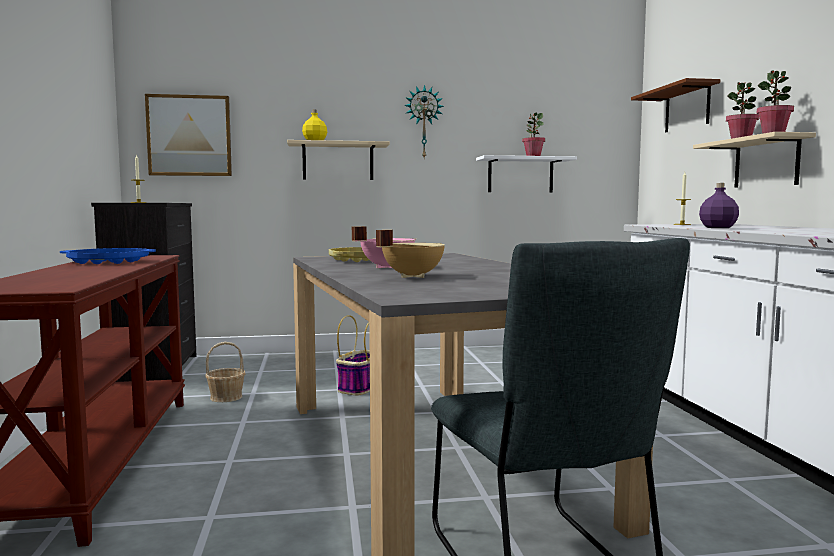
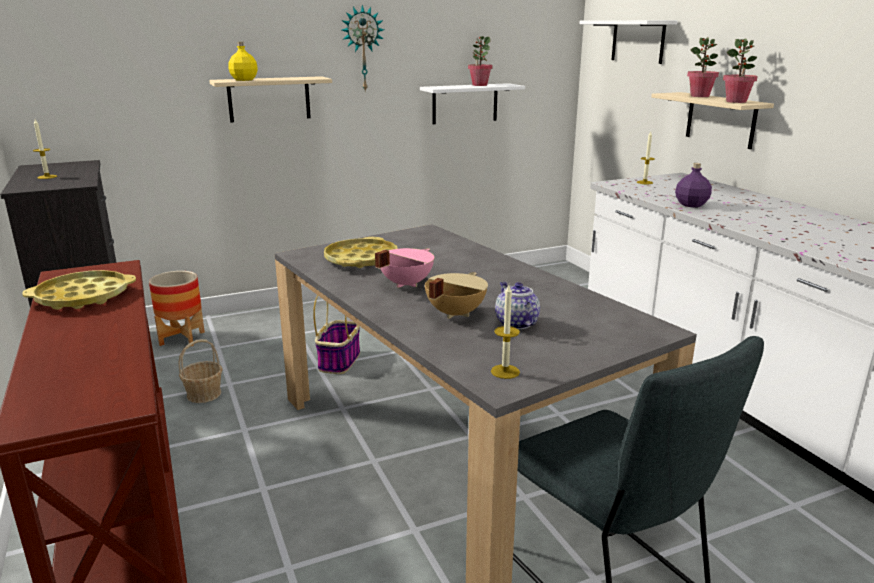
camera: 15 degrees left, 15 degrees up
(109, 262) = (83, 297): blue tray -> yellow tray
(189, 136) = (84, 76): picture -> none
(235, 364) = (182, 338): none -> planter
(419, 294) = (505, 371): none -> candle
(466, 281) = (515, 323): none -> teapot
(687, 108) = (638, 41): brown shelf -> white shelf

